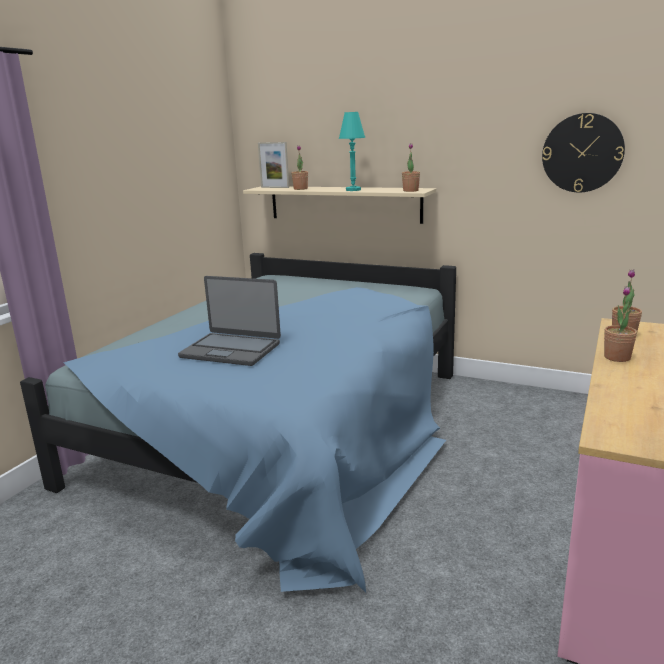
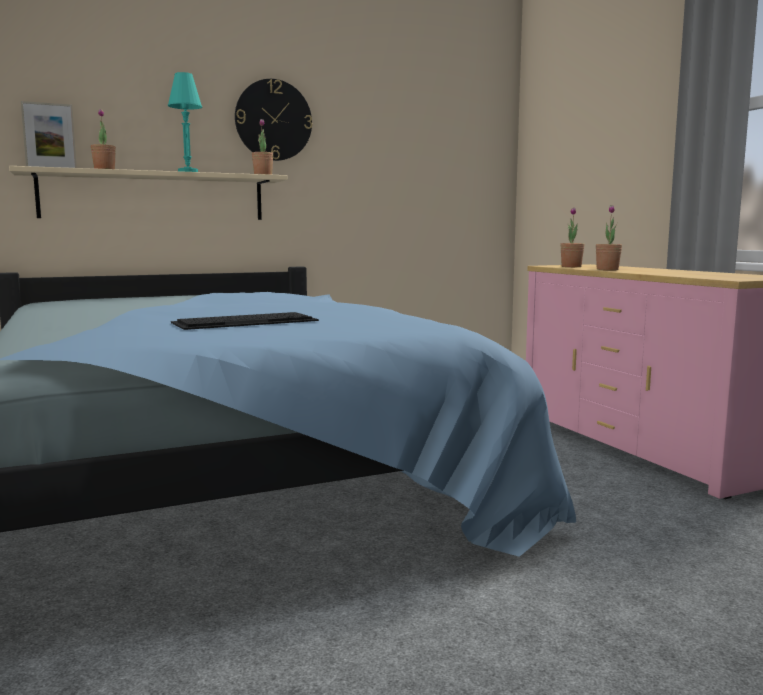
camera: 50 degrees left, 10 degrees down
(231, 350) = (246, 321): laptop -> keyboard
(582, 153) = (411, 148): wall clock -> wall clock (273, 120)

